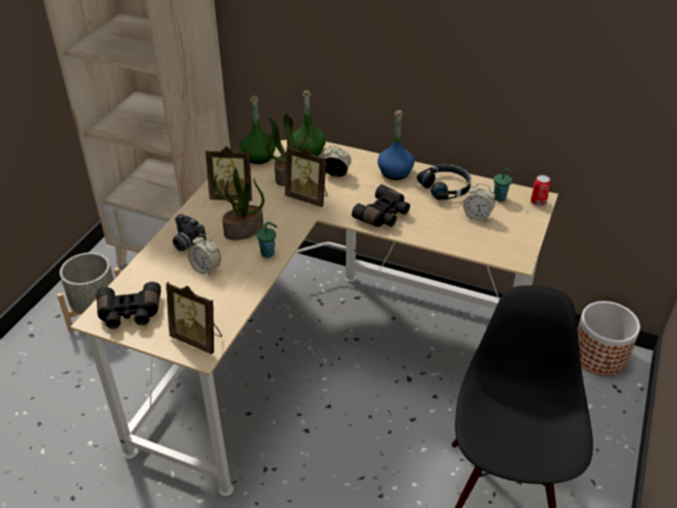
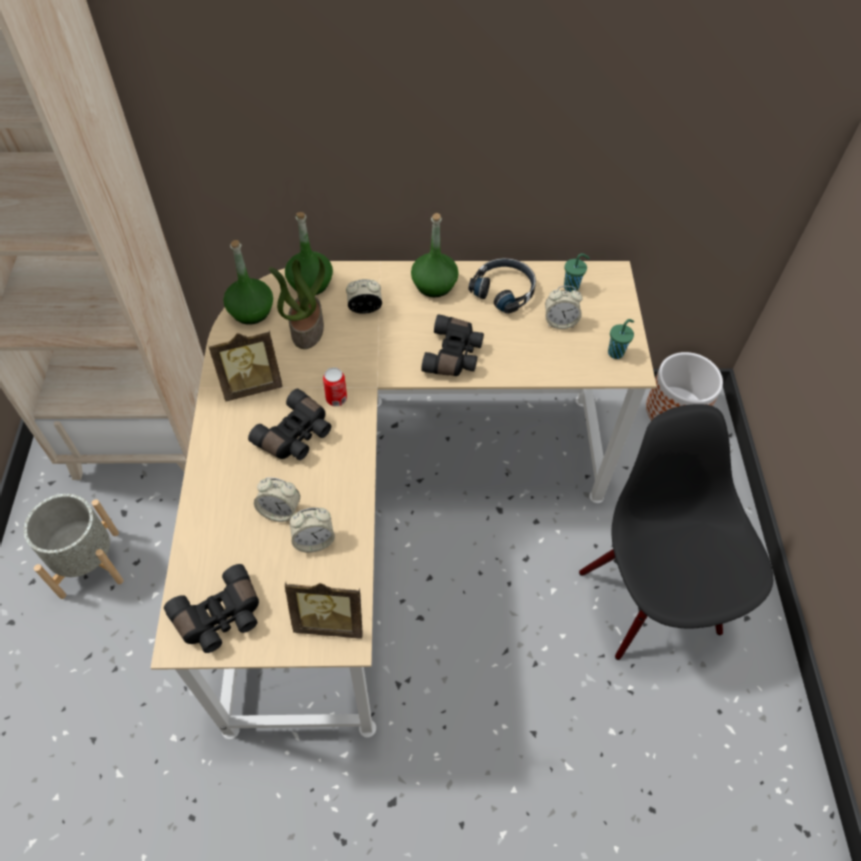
camera: 25 degrees left, 15 degrees up
(187, 244) = (234, 481): camera -> none
(217, 291) = (314, 540): none -> alarm clock
(243, 231) = (296, 436): potted plant -> black binoculars
(268, 253) = (346, 459): green cup -> green cup (616, 352)
(308, 198) = (349, 357): picture frame -> none
(395, 172) = (434, 285): blue bottle -> green bottle
(538, 202) = (615, 280): can -> can (336, 399)

